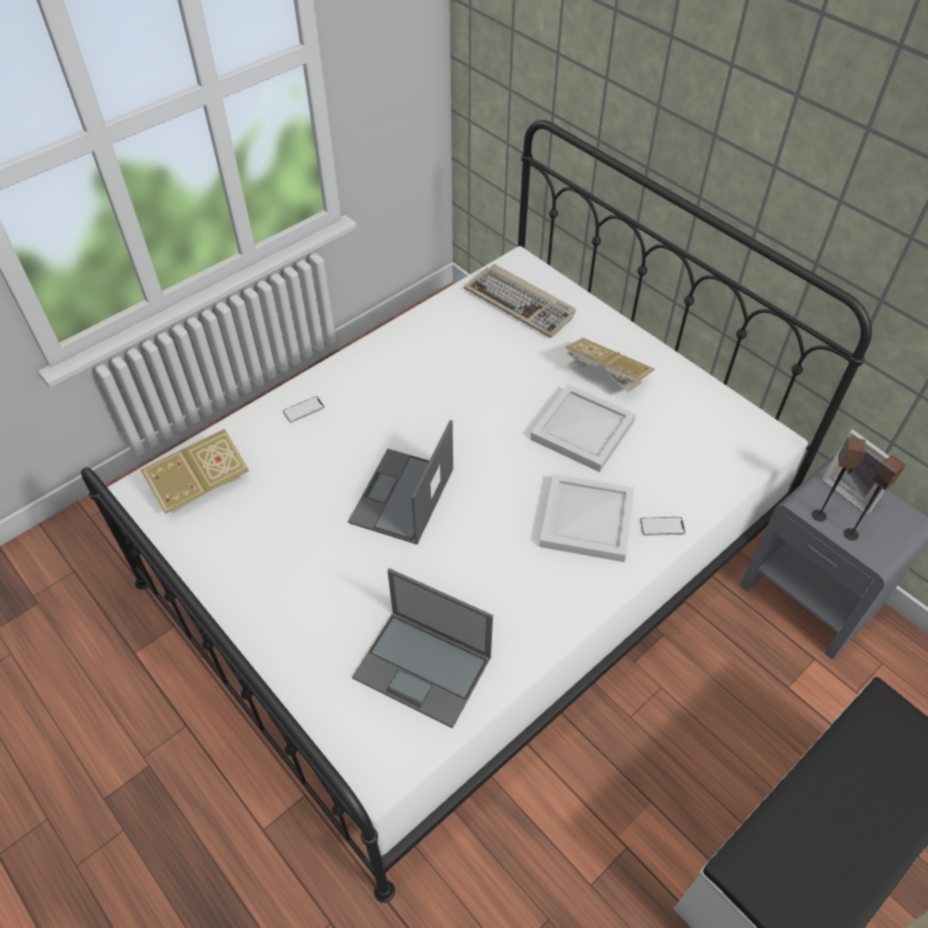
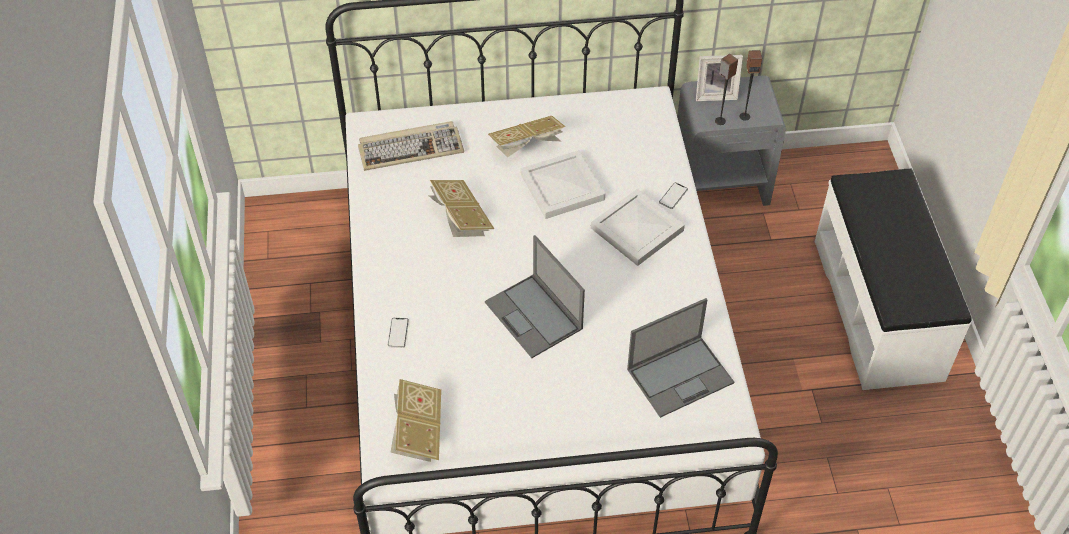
camera: 55 degrees left, 0 degrees up
(471, 379) = (460, 219): none -> book

